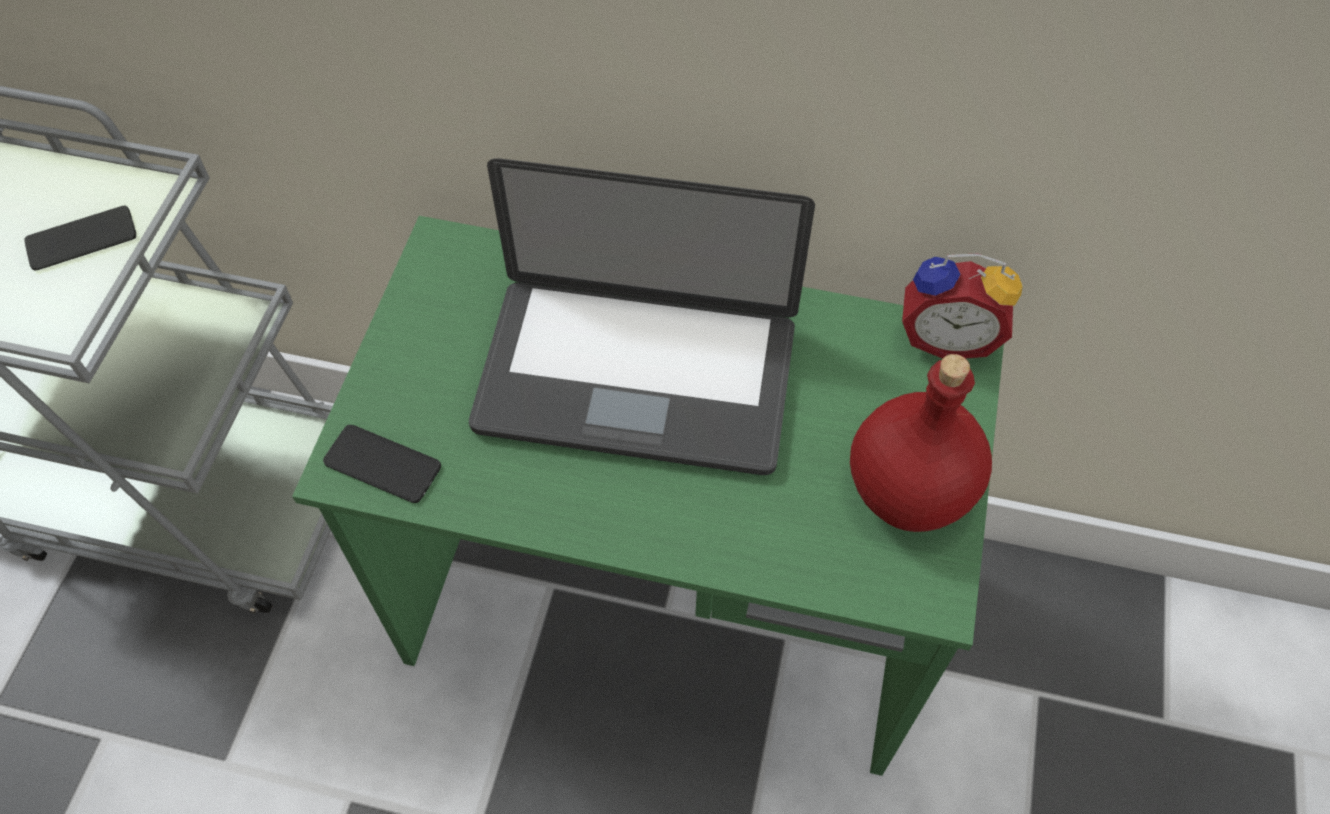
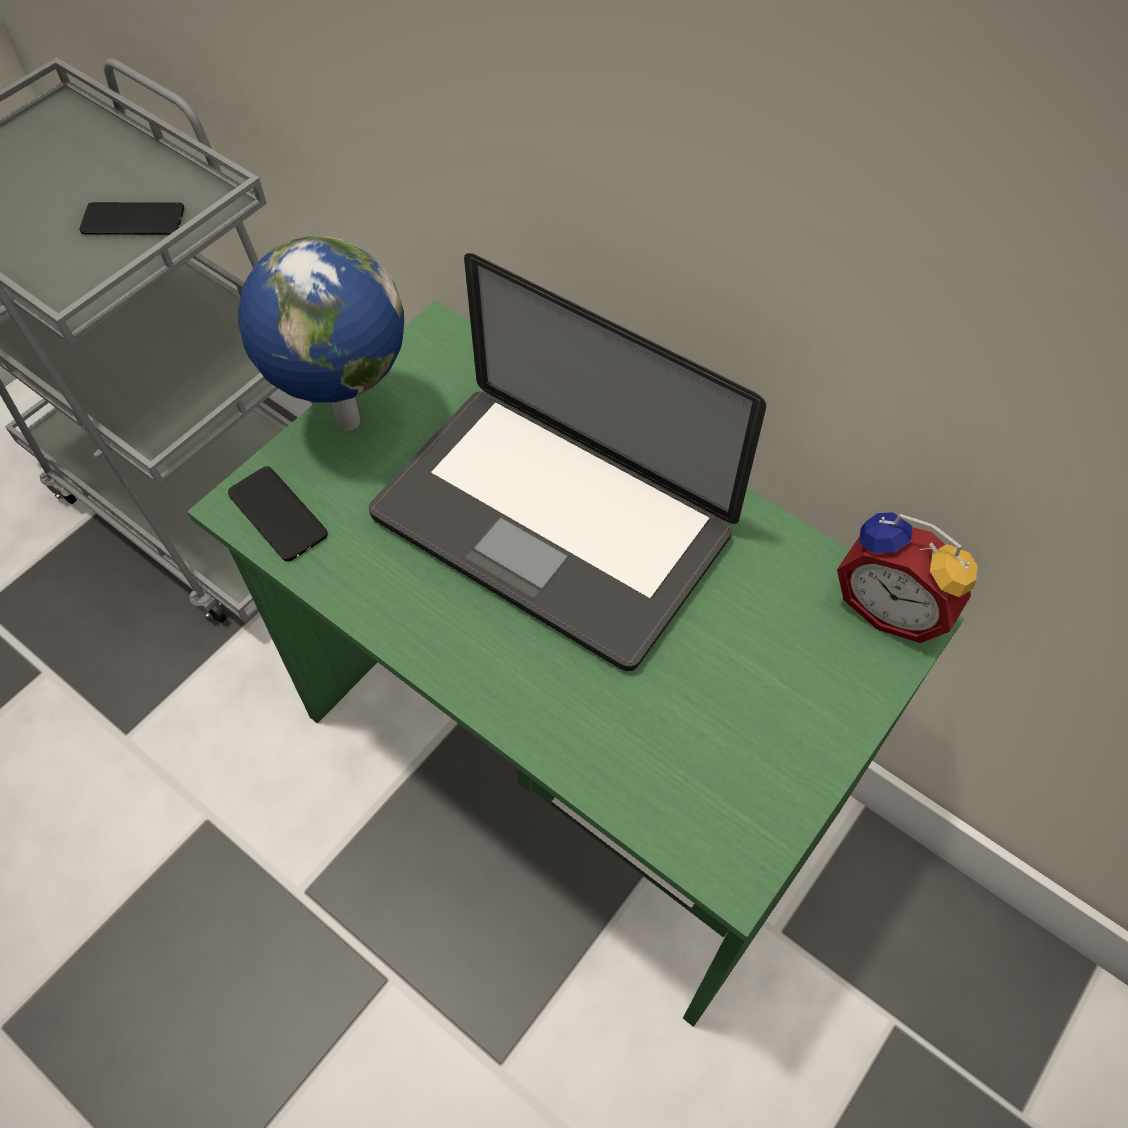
camera: 25 degrees right, 0 degrees up
(398, 357) = (345, 422): none -> globe
(906, 492) = (761, 747): red bottle -> none

